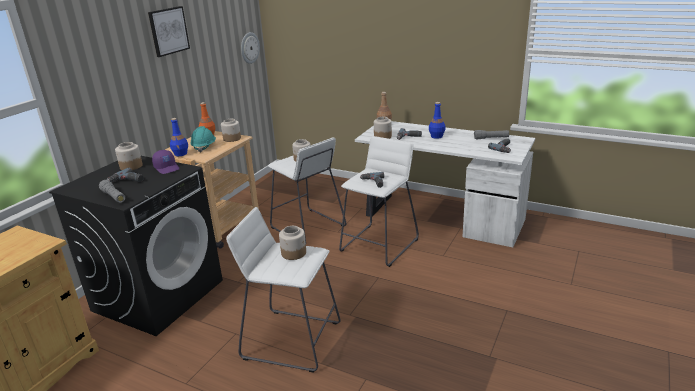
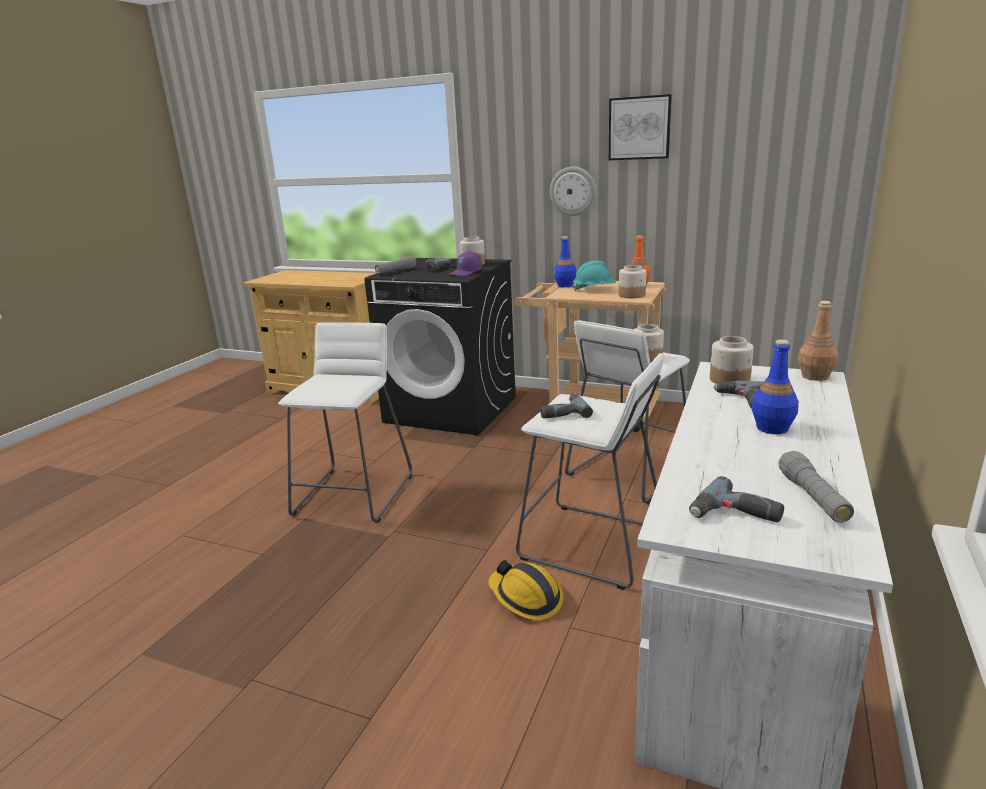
camera: 85 degrees right, 5 degrees down
(249, 48) = (825, 183): wall clock -> wall clock (573, 191)
(294, 253) = (346, 385): jar -> none
(422, 266) = (525, 598): none -> hard hat

